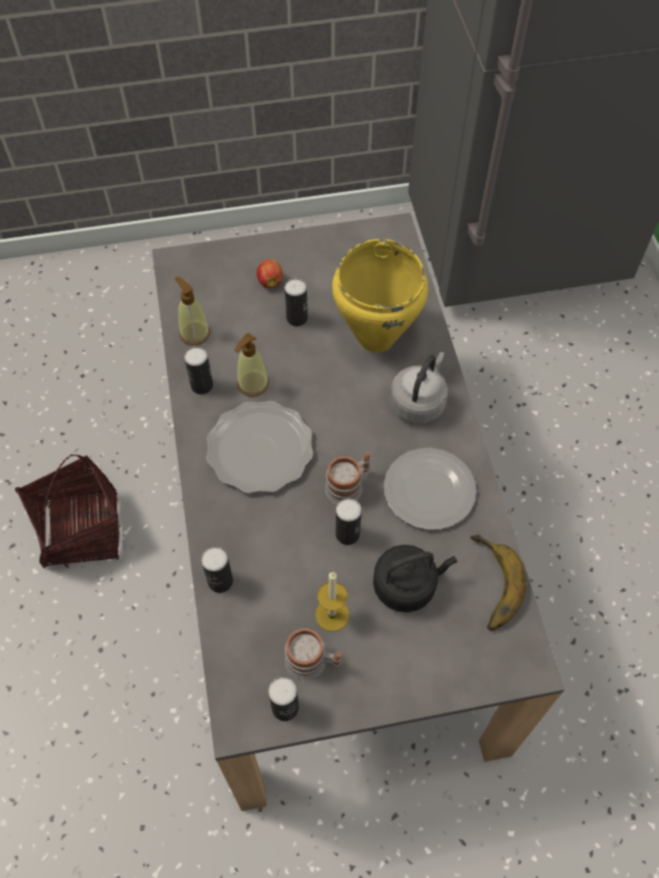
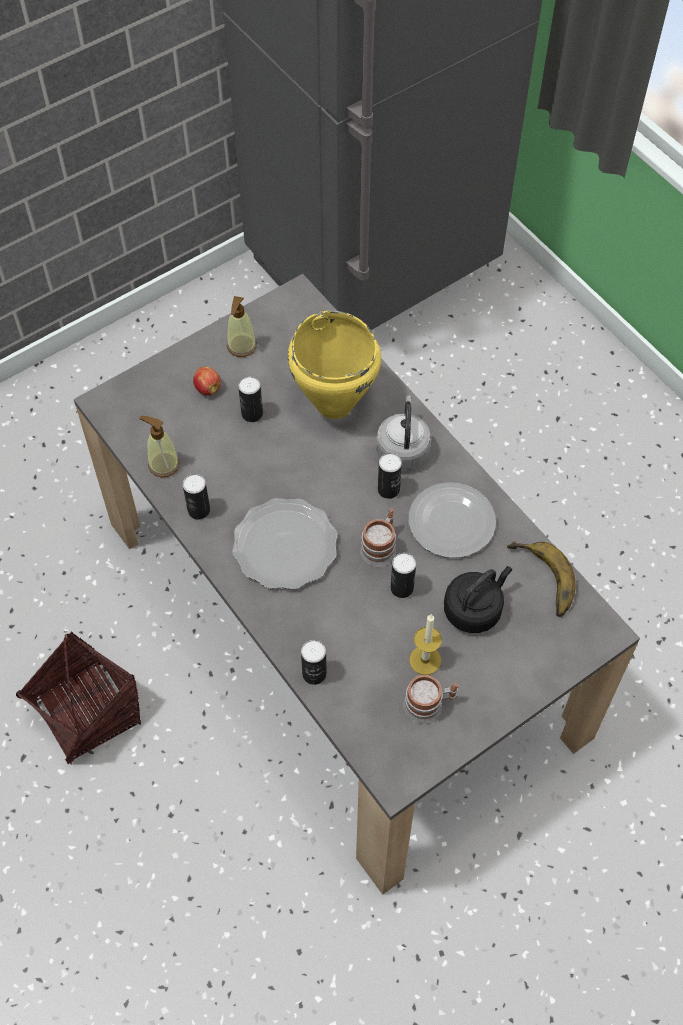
camera: 25 degrees left, 0 degrees up
(252, 384) = (245, 490): soap dispenser -> soap dispenser (241, 346)
(285, 707) = (426, 751): can -> can (388, 489)

